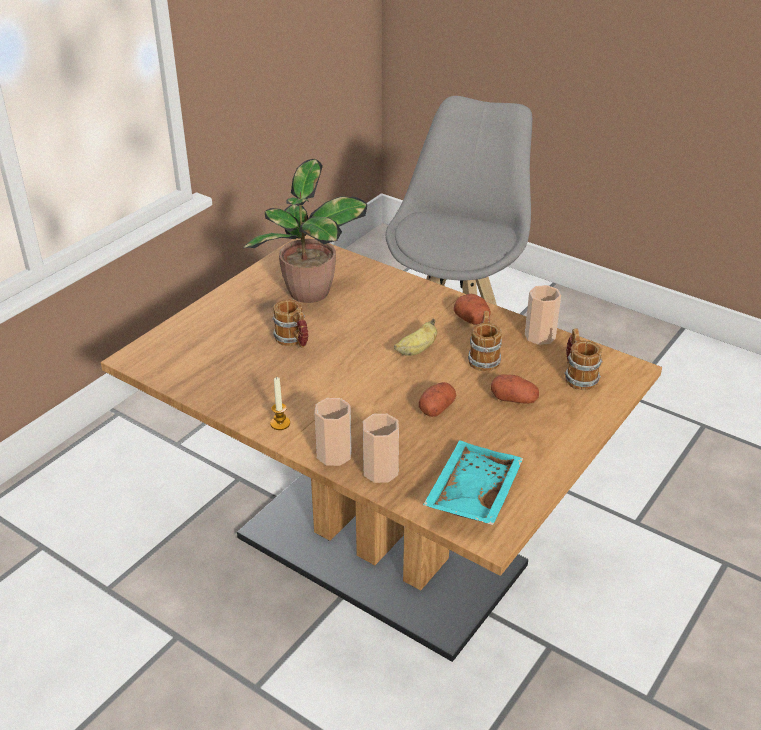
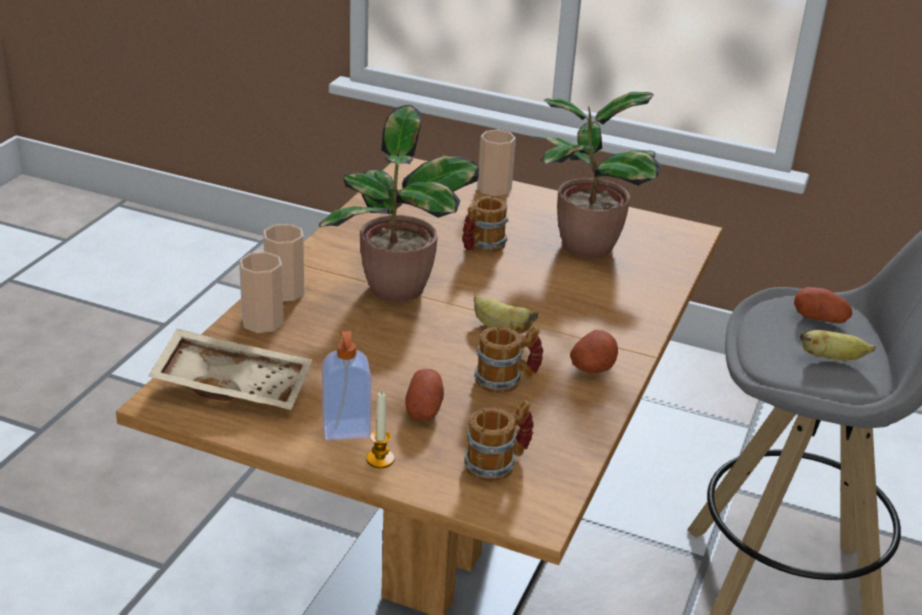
camera: 75 degrees right, 5 degrees down
(280, 423) = (328, 256): candle -> candle (380, 459)
(348, 392) = (397, 290): none -> potted plant
(437, 408) = (386, 351): potato -> potato (820, 318)
(471, 493) = (234, 384): turquoise tray -> beige tray
(473, 233) = (832, 358): none -> banana
(537, 438) = (346, 430): none -> soap dispenser
(540, 336) = (582, 427): cup -> cup (494, 188)

